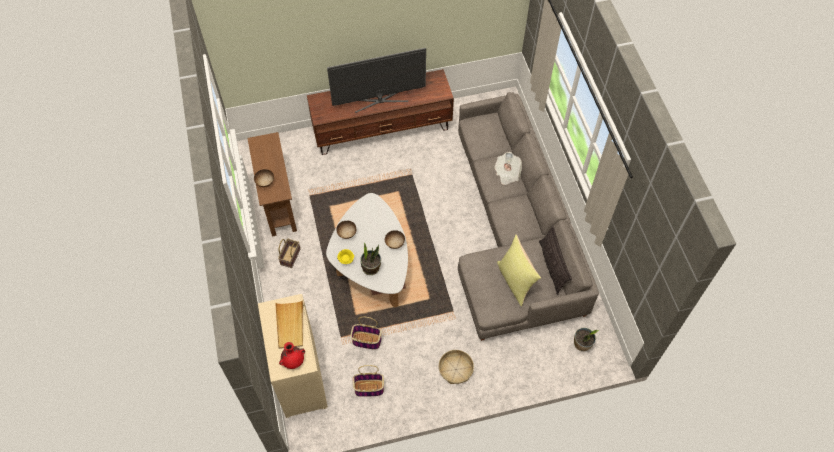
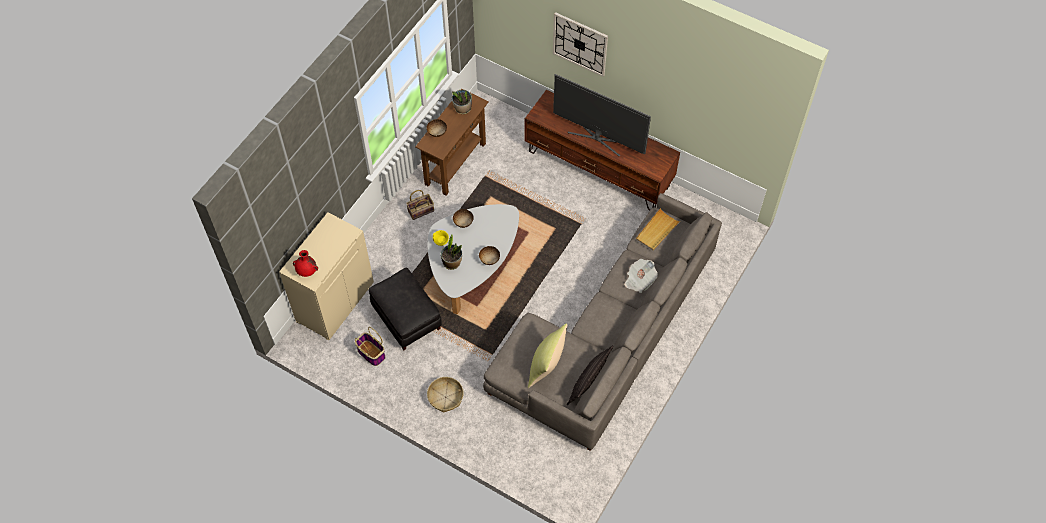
camera: 45 degrees right, 0 degrees up
(290, 325) = (331, 245): beige tray -> beige tray (657, 231)
(330, 30) = (580, 44): none -> wall clock
(366, 340) = (406, 318): basket -> black ottoman
(582, 344) = (561, 468): potted plant -> potted plant (462, 109)

